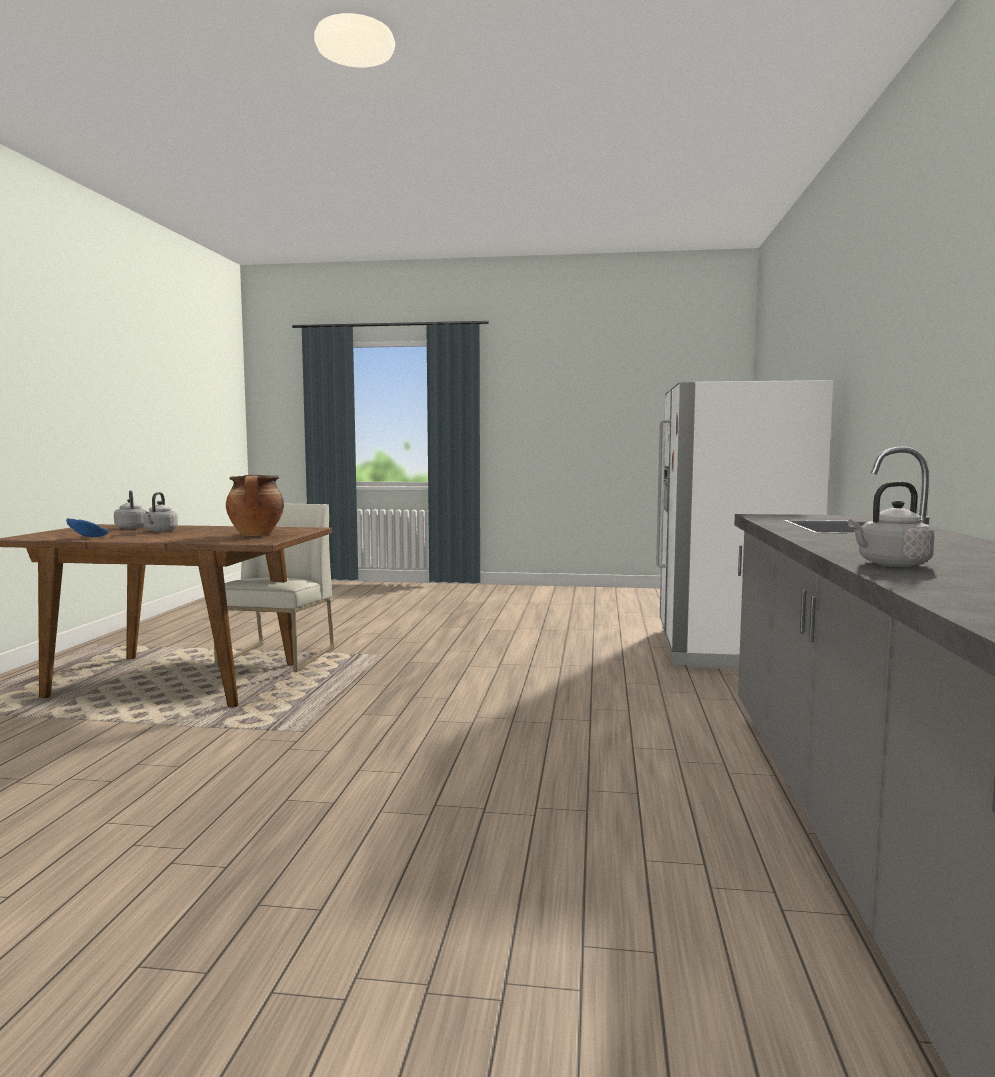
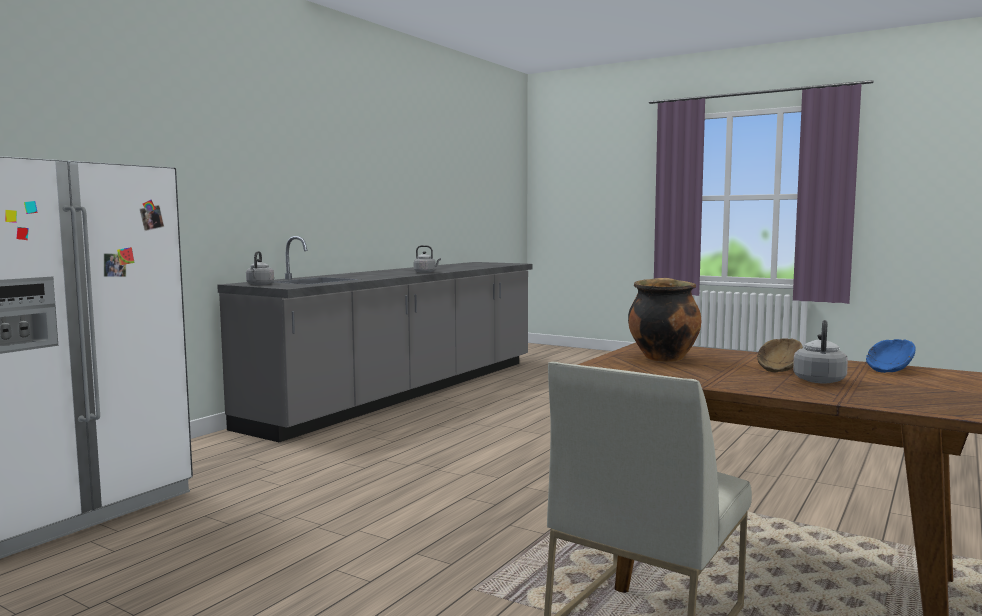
camera: 155 degrees left, 0 degrees up
(131, 527) = (906, 399): grey kettle -> grey kettle (259, 284)
(176, 534) = (777, 369): none -> brown bowl

